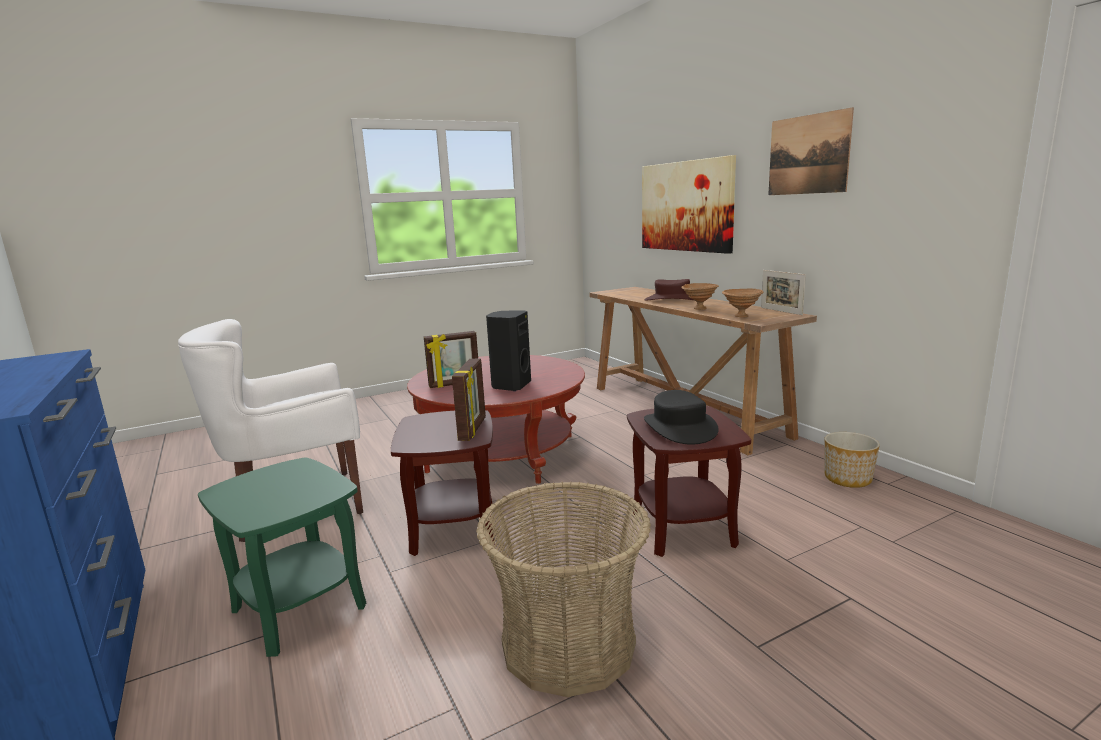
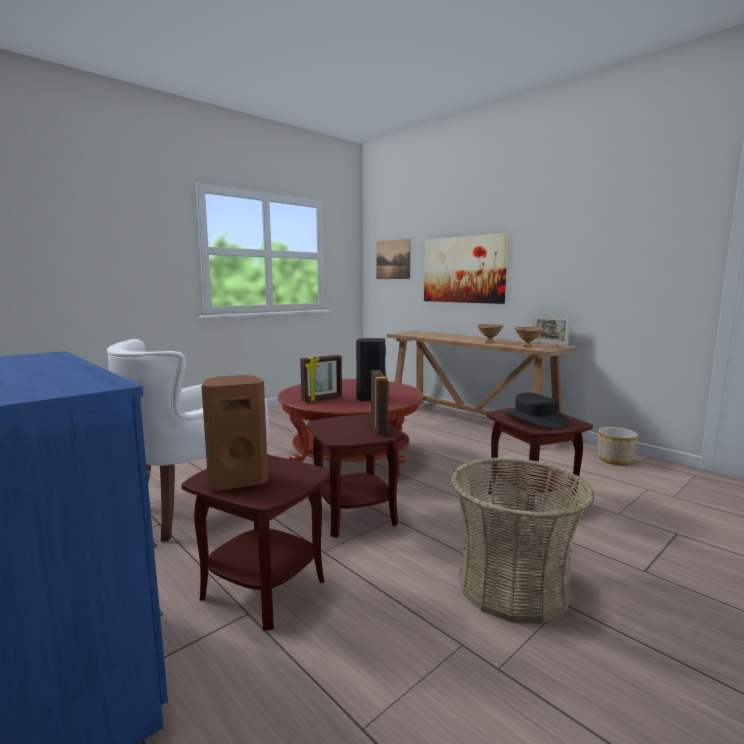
camera: 15 degrees left, 5 degrees down
(252, 493) = (237, 480): none -> brown speaker
(298, 608) = (262, 589): green side table -> brown side table
(672, 299) = (459, 338): brown hat -> none
(808, 155) = (568, 234): picture -> picture (393, 259)

